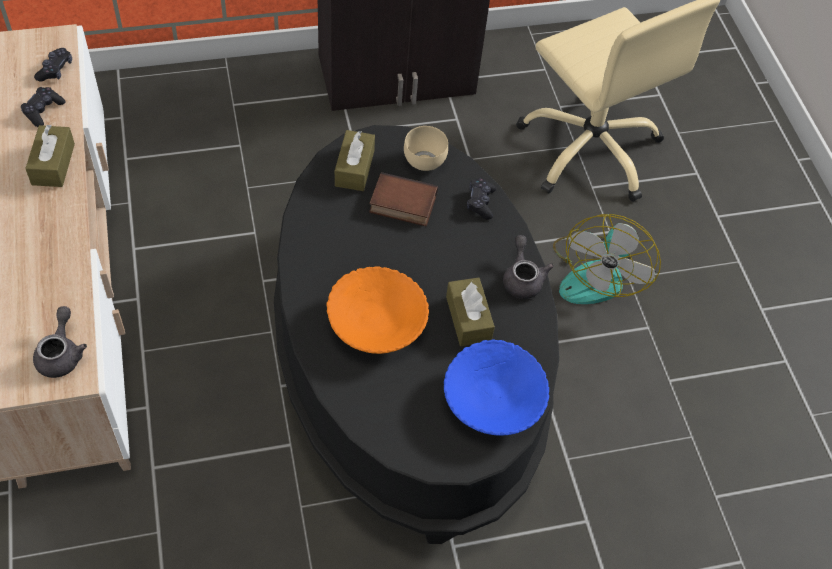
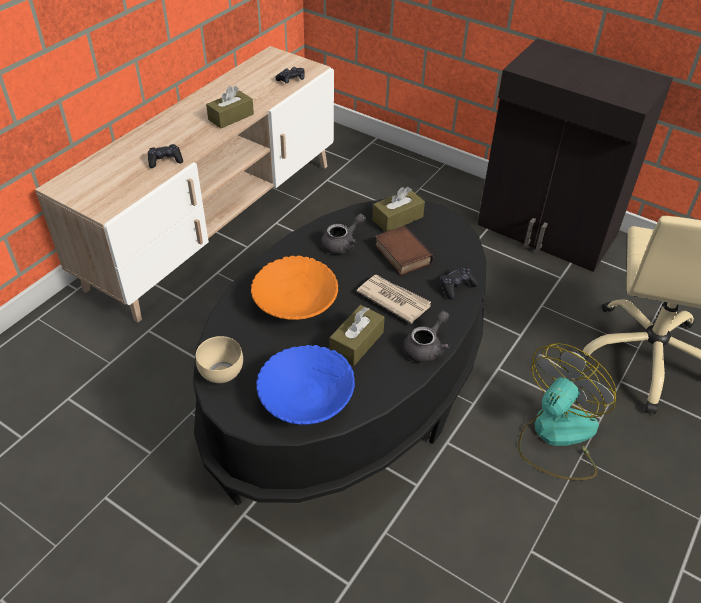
camera: 50 degrees right, 10 degrees down
(43, 111) = (260, 93): black game controller -> black game controller (165, 161)
(61, 354) = (113, 196): grey teapot -> grey teapot (343, 244)
(424, 160) = (450, 241): beige bowl -> beige bowl (223, 372)
(447, 254) = (393, 299): none -> newspaper
(597, 273) = (556, 436): fan -> fan turned 150 degrees clockwise

